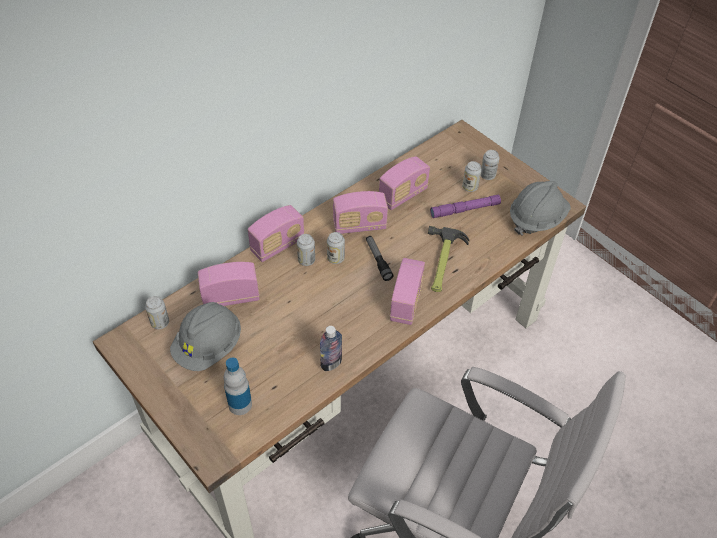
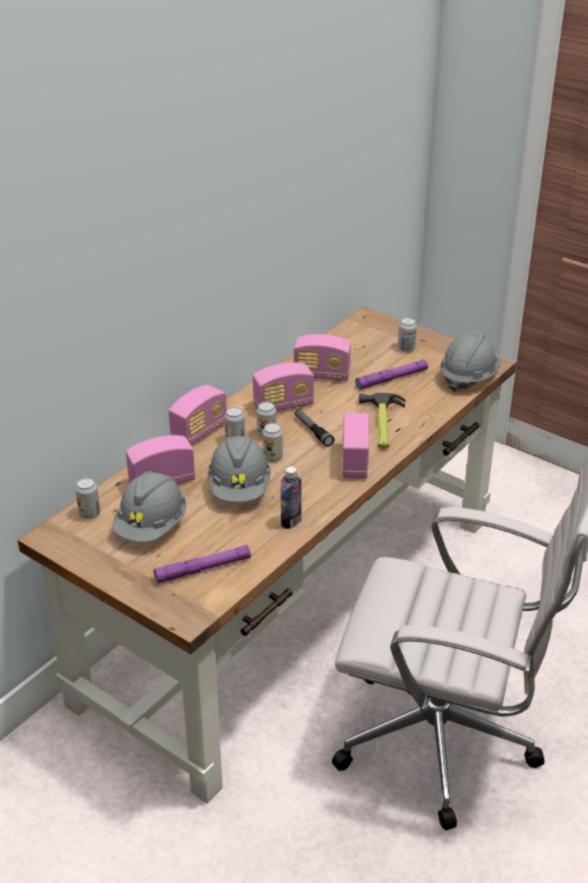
camera: 10 degrees left, 15 degrees down
(240, 404) = (203, 569): bottle -> purple flashlight
(296, 316) = (239, 488): none -> grey hard hat
(403, 195) = (321, 375): radio -> radio turned 60 degrees clockwise
(470, 187) = (390, 360): can -> can (272, 457)

